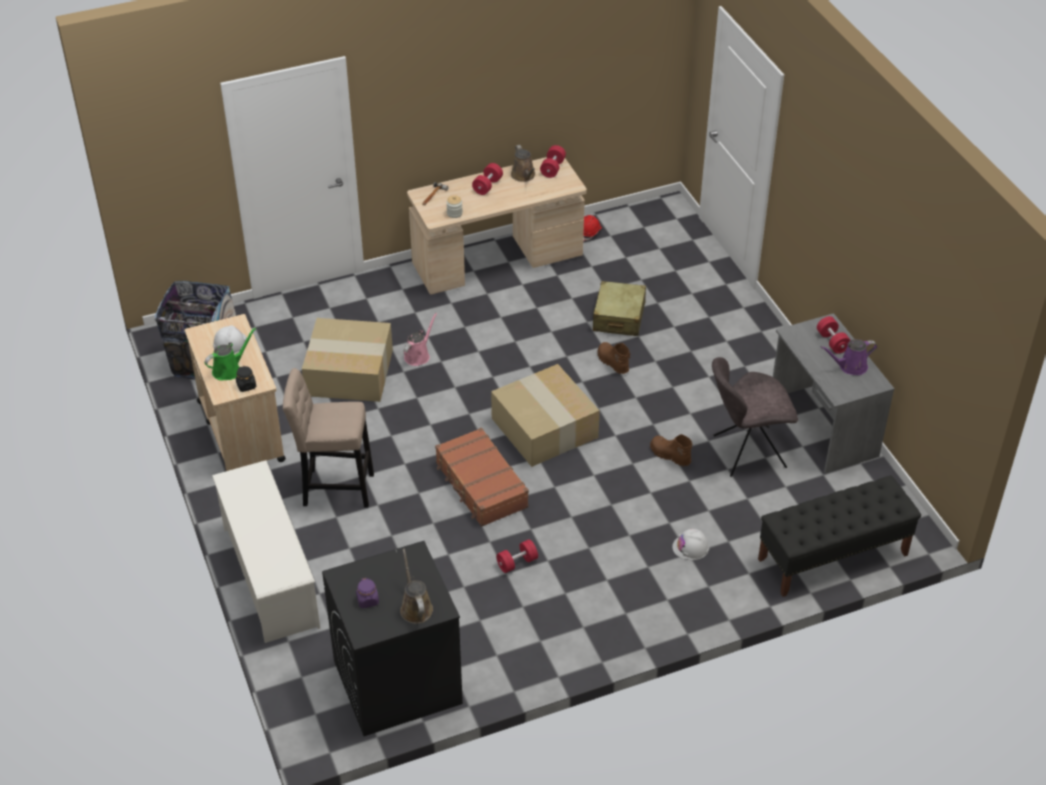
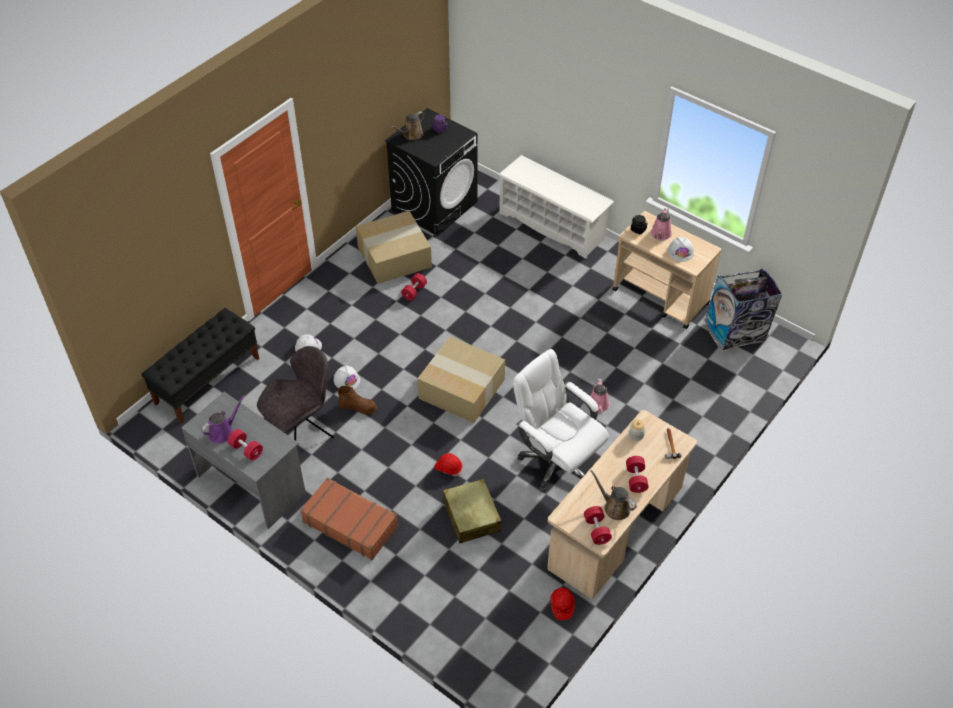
camera: 150 degrees right, 5 degrees up
(229, 369) = (660, 235): green watering can -> pink watering can
(334, 488) = (565, 287): beige stool -> none
(348, 373) = (634, 368): cardboard box -> cardboard box (395, 256)
(415, 607) = (411, 135): brown watering can -> brown watering can turned 90 degrees clockwise
(481, 486) = (473, 329): brown suitcase -> brown suitcase (350, 523)
(504, 327) = (556, 462): none -> white office chair
(612, 362) = (448, 468): brown boot -> red hard hat
(665, 489) = (347, 380): none -> white hard hat

